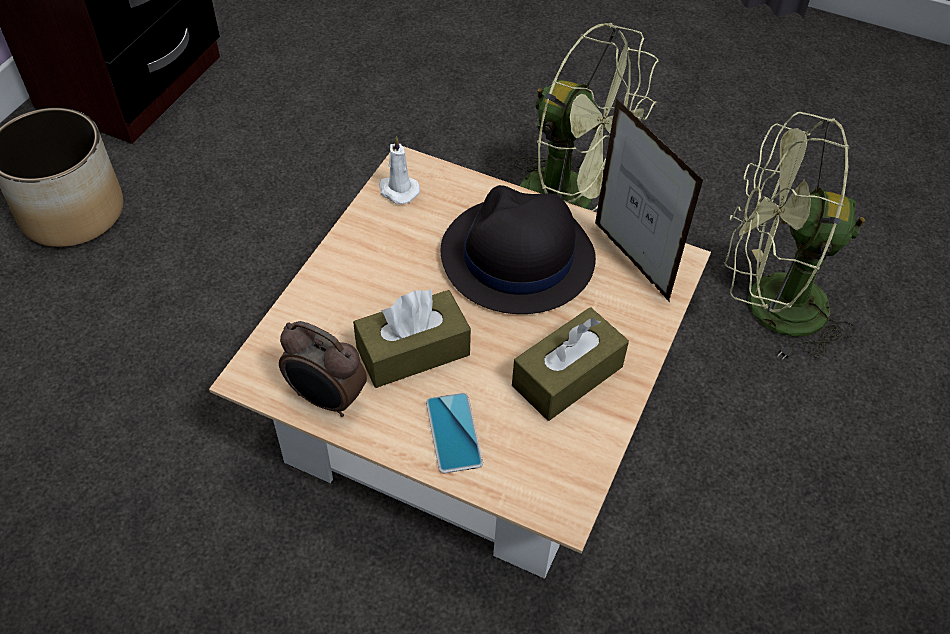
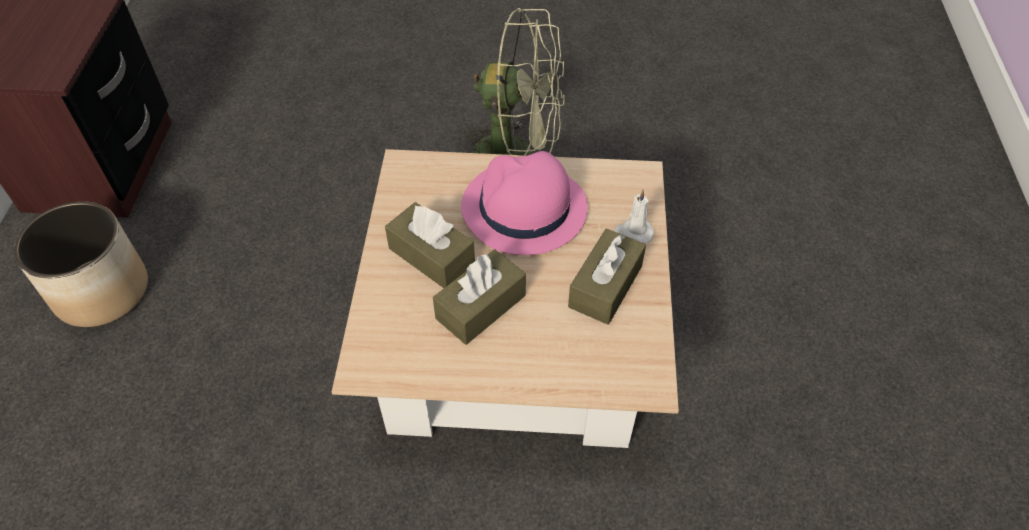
camera: 20 degrees left, 0 degrees up
(326, 399) = (432, 367): alarm clock -> none
(387, 277) = (431, 256): none -> brown tissue box
(397, 190) = (405, 185): white candle -> white candle (633, 232)
(454, 433) = (543, 358): phone -> none
(516, 257) = (523, 209): black hat -> pink hat
(631, 261) = (609, 186): picture frame -> none
(768, 306) = (693, 192): green fan -> none

